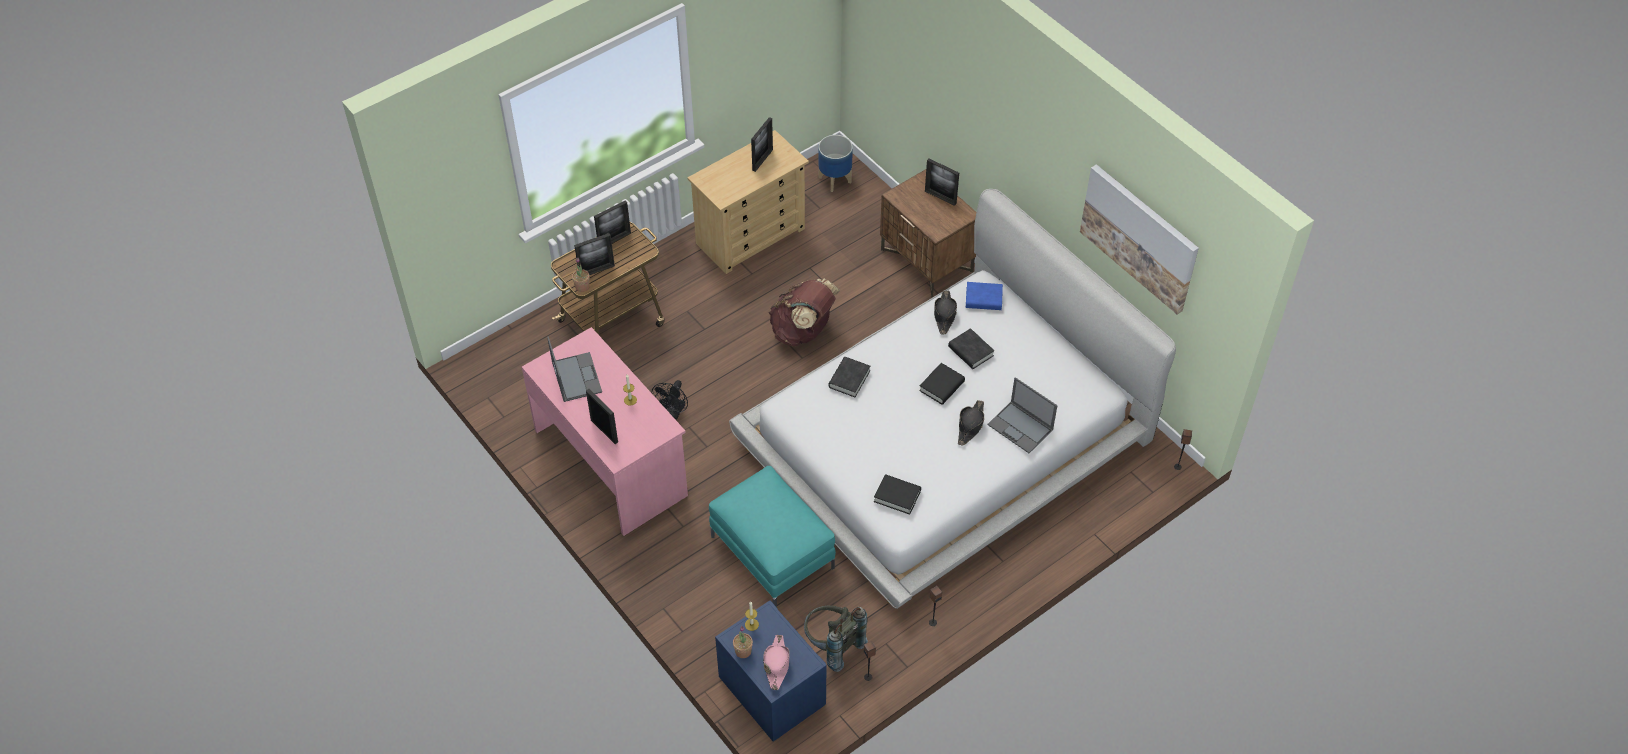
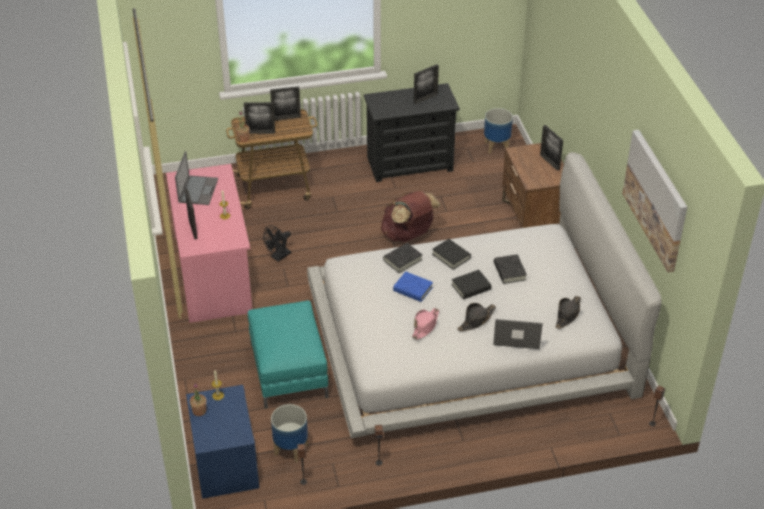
camera: 25 degrees right, 10 degrees down
(751, 236) = (410, 164): beige dresser -> black dresser
(776, 664) = (217, 429): pink hat -> pink hat (425, 326)
(832, 646) = (291, 450): grey backpack -> planter
(897, 496) = (386, 349): black book -> black book (451, 256)
(944, 315) = (505, 241): black hat -> black hat (567, 315)
(983, 299) = (543, 240): blue book -> blue book (413, 289)
(1021, 427) = (516, 335): laptop -> laptop turned 120 degrees clockwise

